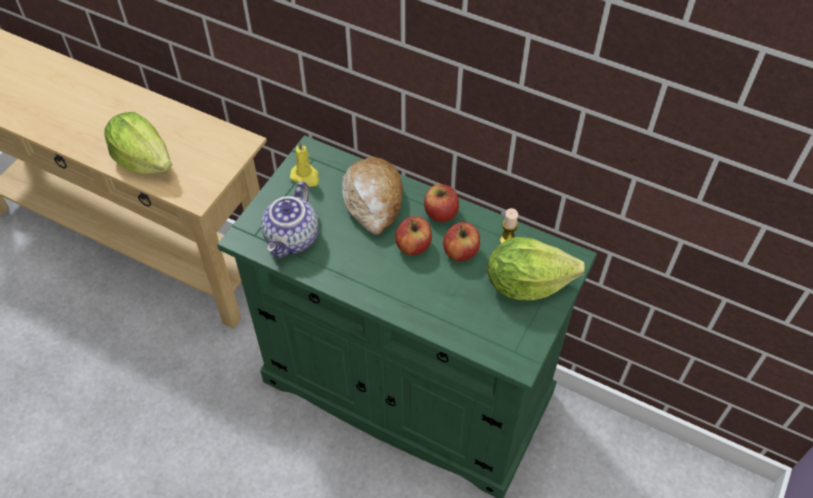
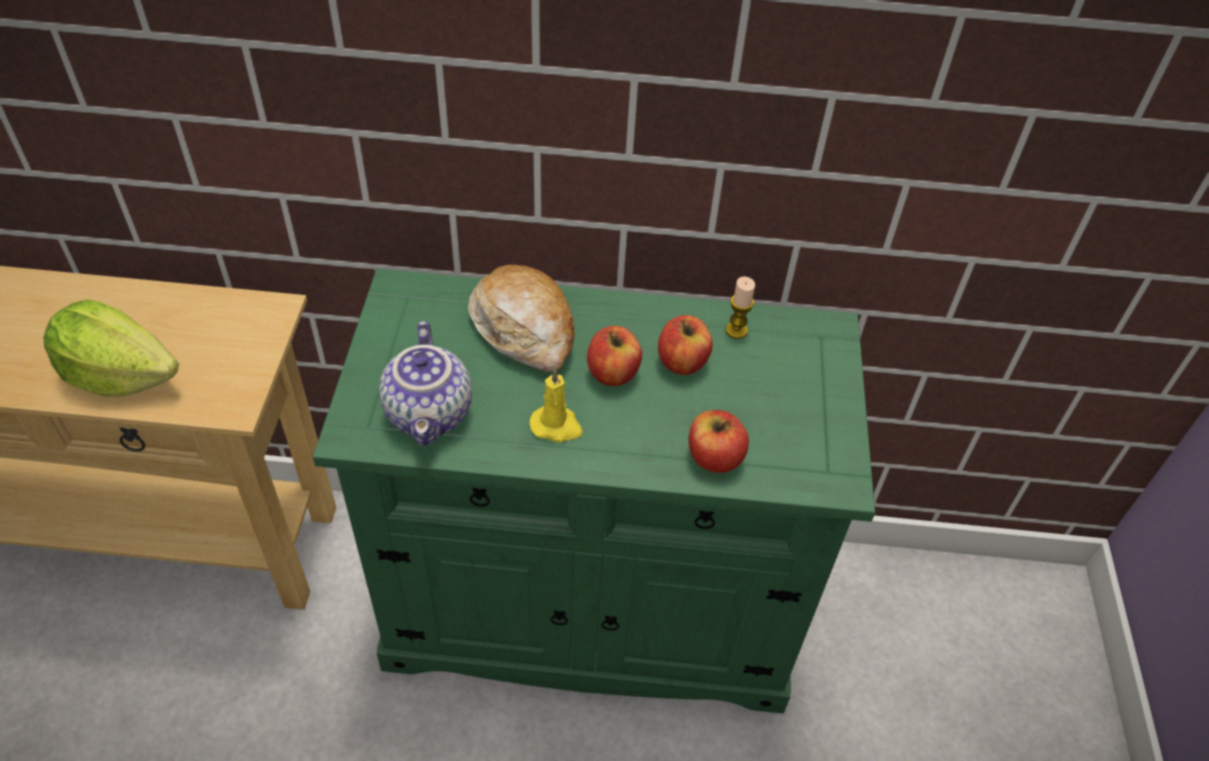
camera: 25 degrees left, 5 degrees down
(305, 177) = (407, 323): yellow candle -> yellow candle (557, 426)
(440, 213) = (627, 319): apple -> apple (714, 457)
(526, 283) = (792, 378): lettuce -> none

